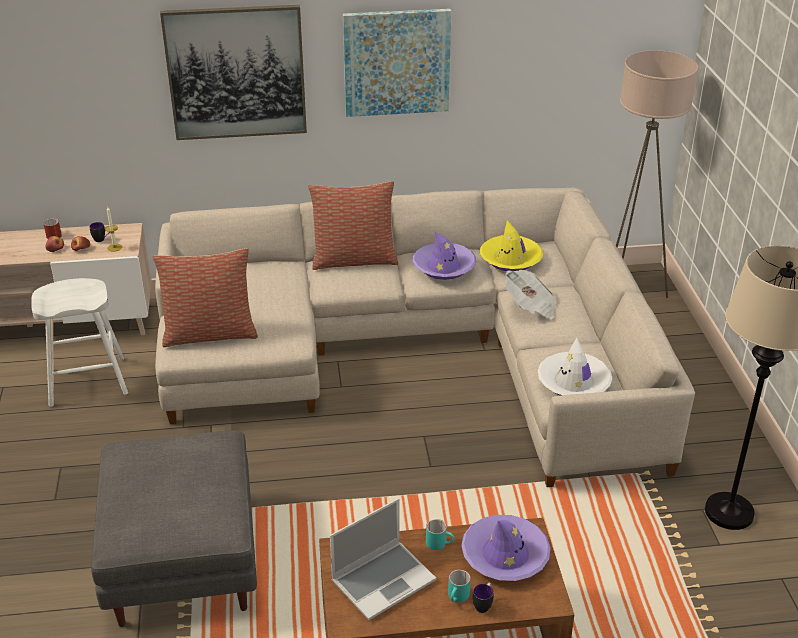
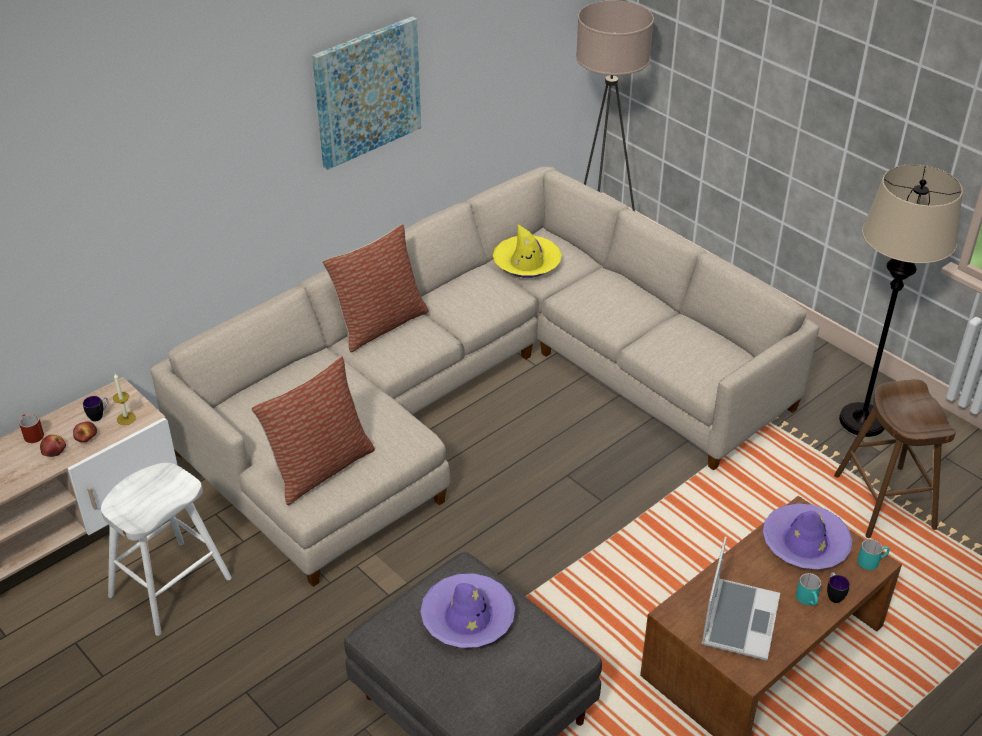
camera: 35 degrees left, 5 degrees up
(236, 72) = (209, 160): picture -> none
(440, 543) = (747, 562): turquoise mug -> turquoise mug (871, 561)
(444, 267) = (475, 296): purple hat -> purple hat (468, 617)
(531, 307) = (595, 303): newspaper -> none
(574, 382) = (702, 361): white hat -> none
(678, 585) = (884, 502): none -> brown stool

